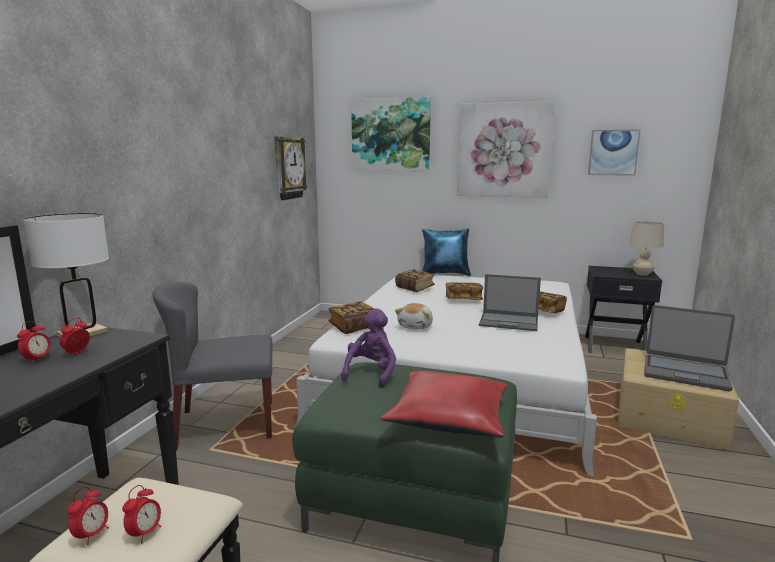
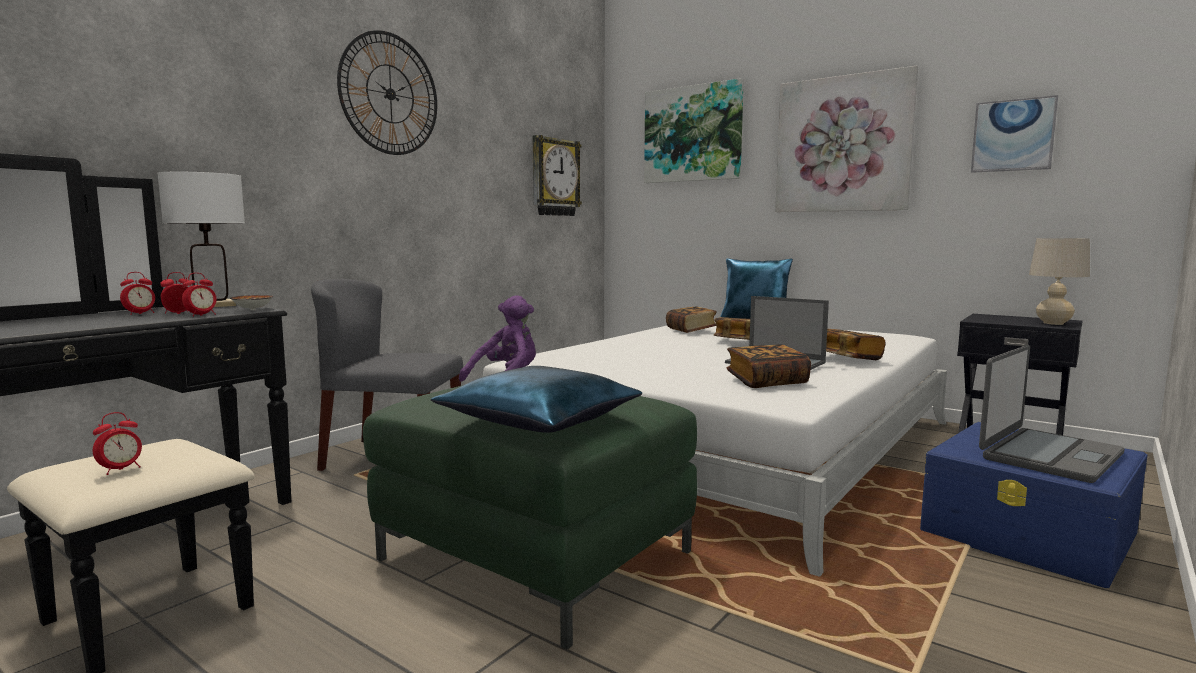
camera: 20 degrees right, 5 degrees down
(92, 535) = (79, 464): alarm clock -> alarm clock (201, 315)
(138, 338) = (251, 310): none -> bowl
(183, 115) = (390, 94): none -> wall clock
(353, 327) = (559, 353): book -> book (766, 382)
(416, 326) = (639, 358): plush toy -> none
(450, 417) = (541, 420): red pillow -> blue pillow
(670, 416) = (1029, 532): beige storage box -> blue storage box
(685, 373) = (1049, 456): laptop -> laptop turned 90 degrees counterclockwise

